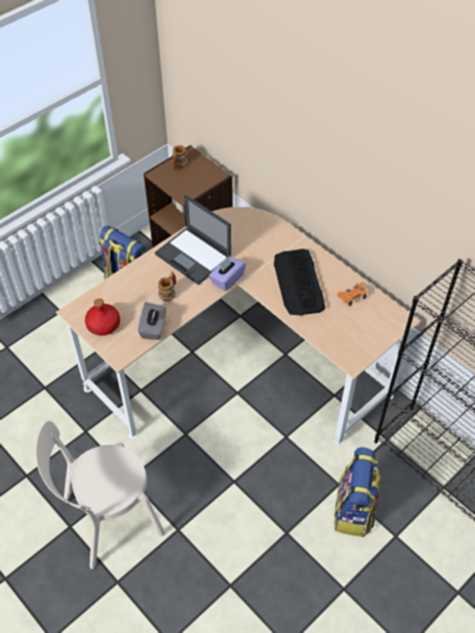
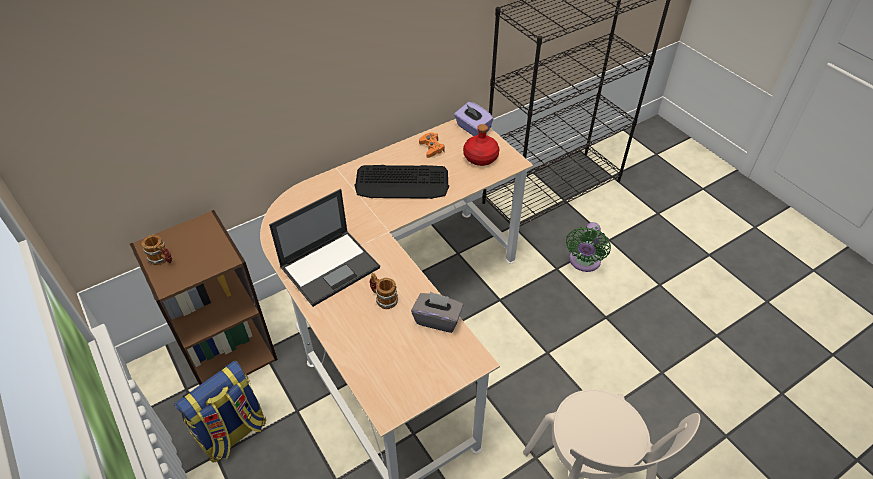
camera: 80 degrees left, 5 degrees down
(103, 325) = (420, 375): red bottle -> red bottle (481, 157)
(227, 279) = (379, 240): purple tissue box -> purple tissue box (472, 128)
(354, 510) = (583, 262): backpack -> green fan

